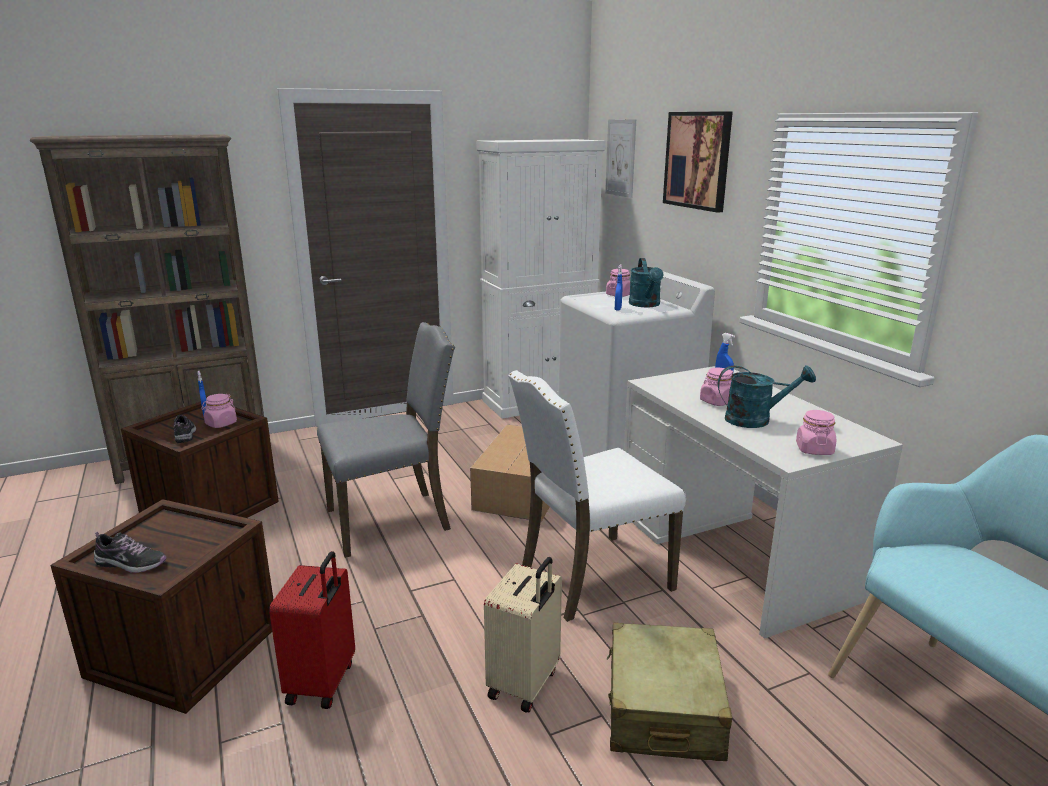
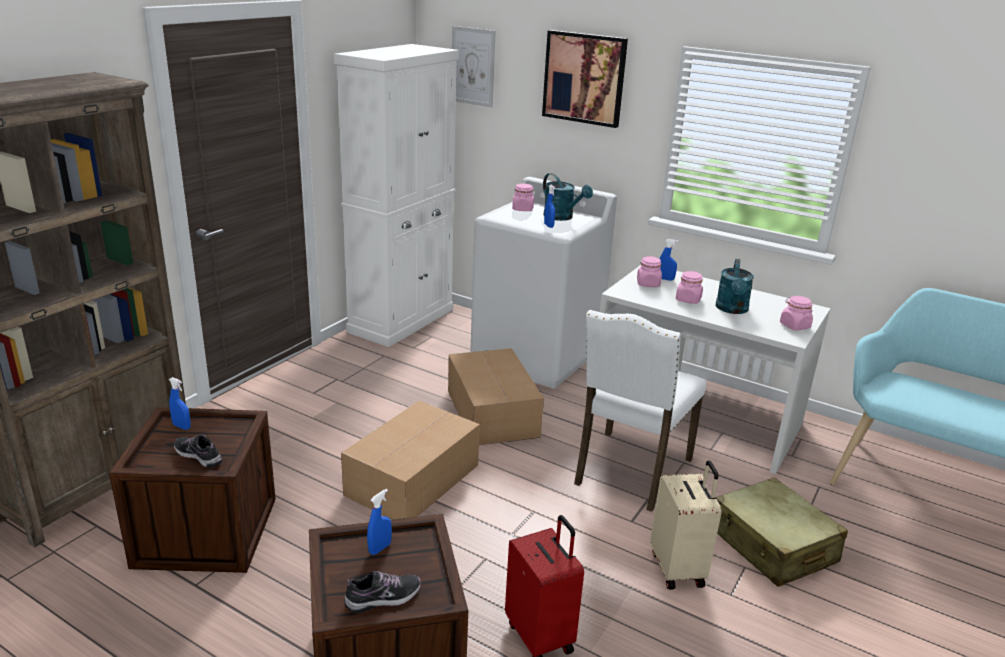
camera: 35 degrees left, 5 degrees up
(186, 529) = (380, 548): none -> blue spray bottle
(221, 424) = (220, 432): pink jar -> pink jar (648, 284)
(391, 520) = (414, 479): grey chair -> cardboard box
(756, 420) = (732, 310): turquoise watering can -> turquoise watering can turned 135 degrees clockwise

